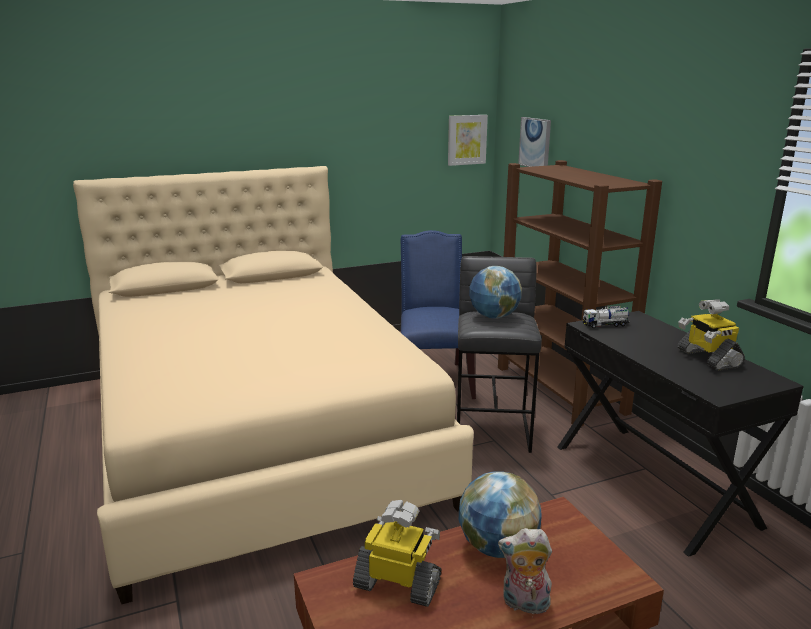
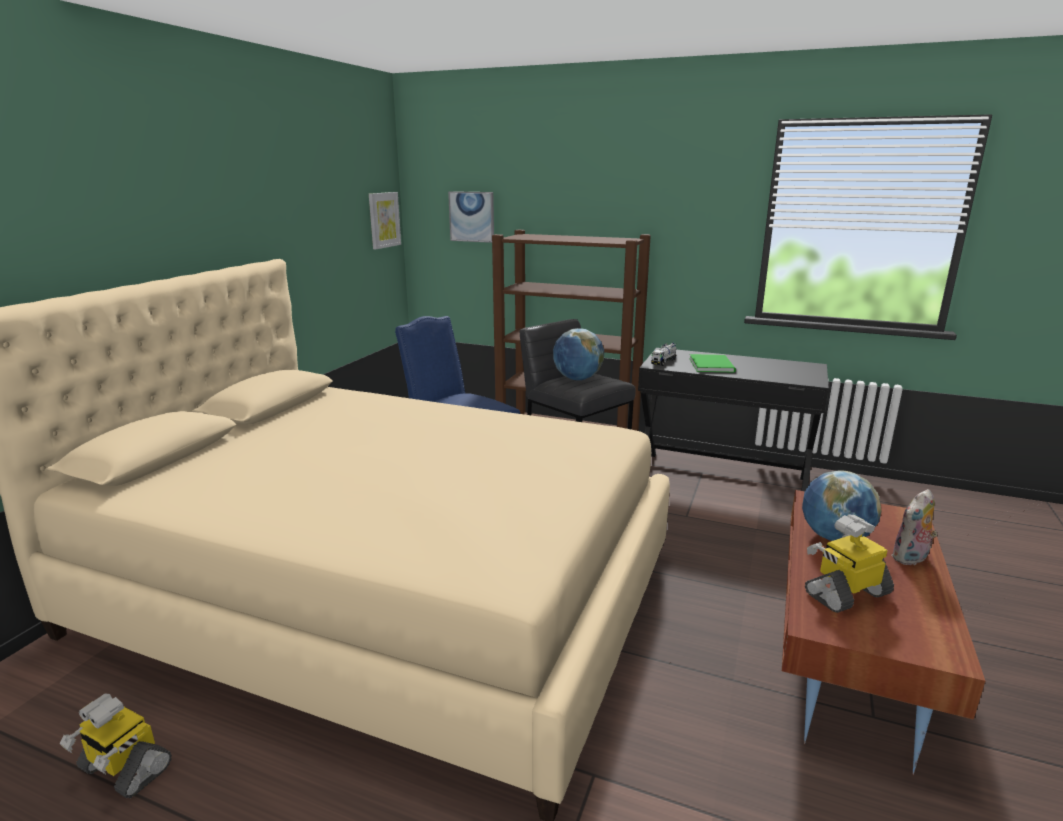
camera: 45 degrees left, 0 degrees up
(649, 343) = (712, 364): none -> green book
(707, 358) = (759, 364): toy robot -> toy robot (124, 768)

